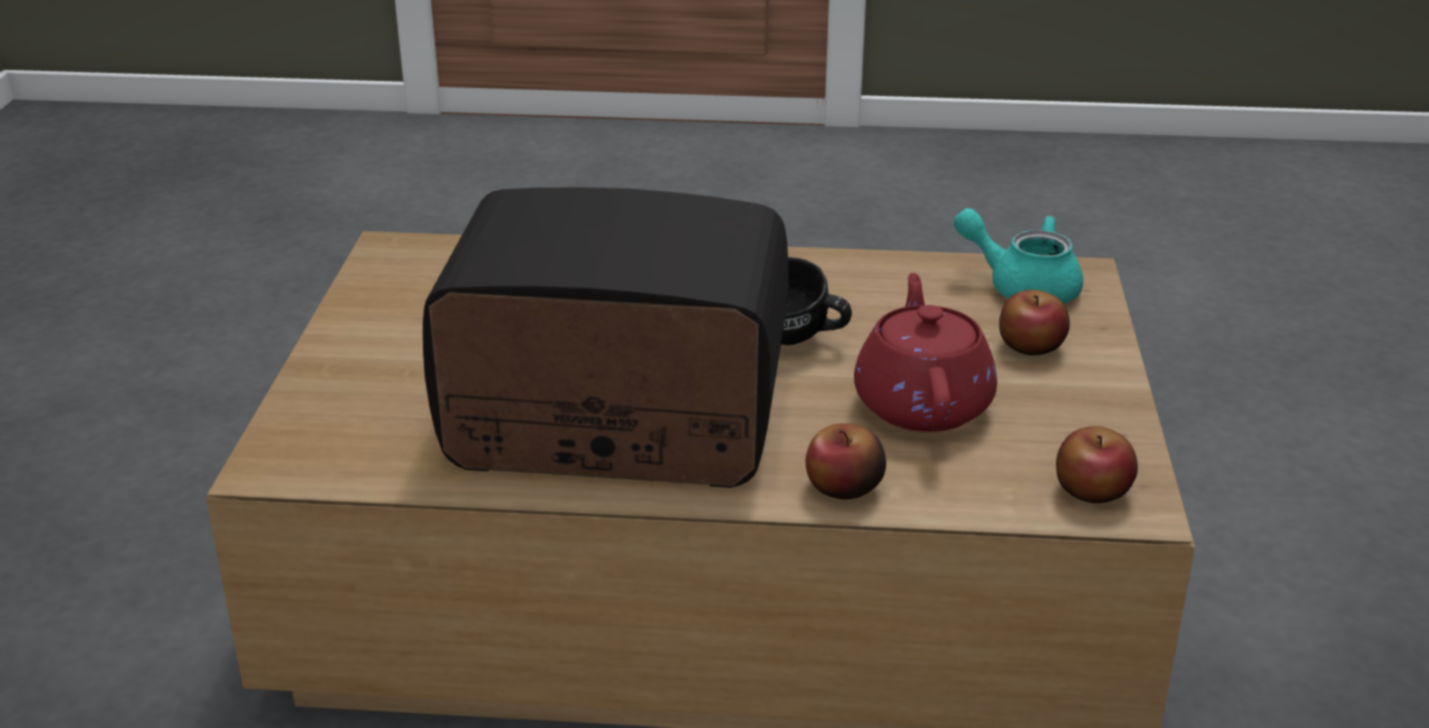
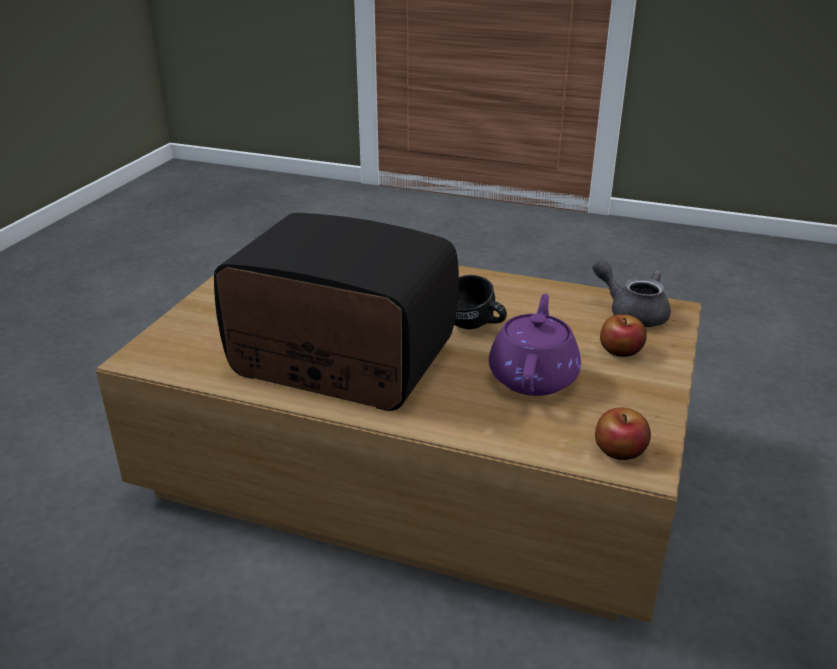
camera: 15 degrees right, 0 degrees up
(844, 487) = (458, 422): apple -> none
(922, 403) = (533, 376): red teapot -> purple teapot
(1022, 286) = (632, 312): turquoise teapot -> grey teapot

